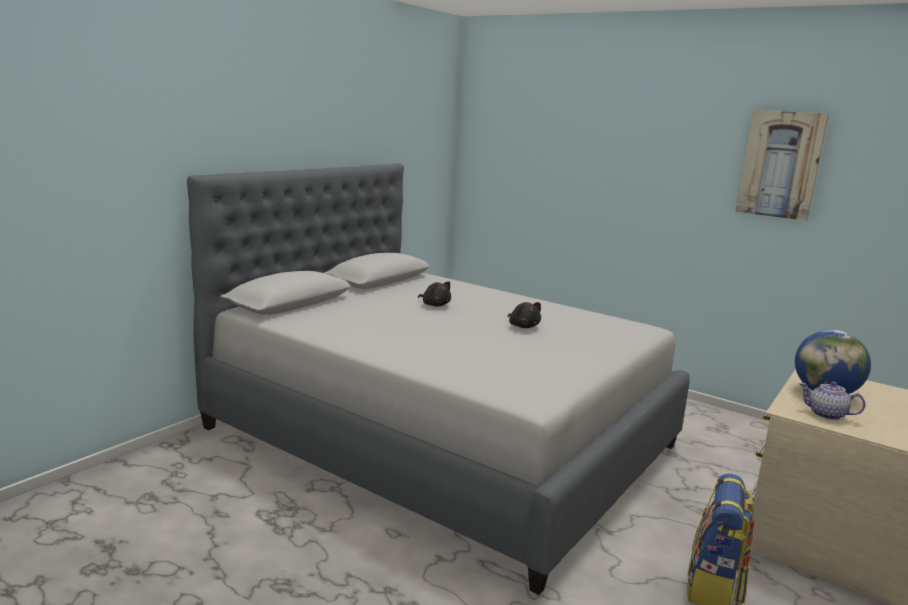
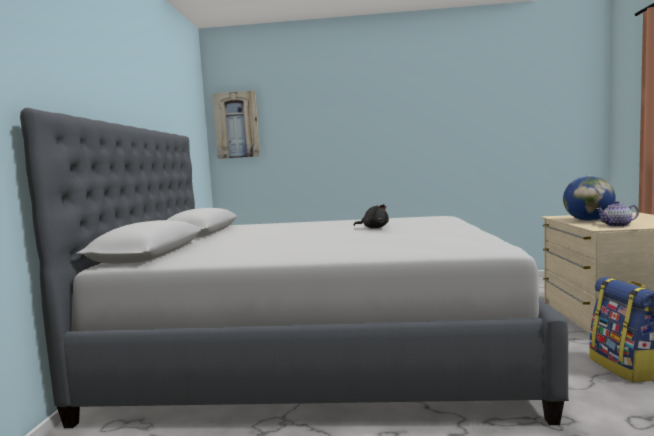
camera: 30 degrees left, 10 degrees down
(435, 305) = (283, 232): black plush toy -> none
(780, 164) = (461, 106): picture -> picture (236, 125)

